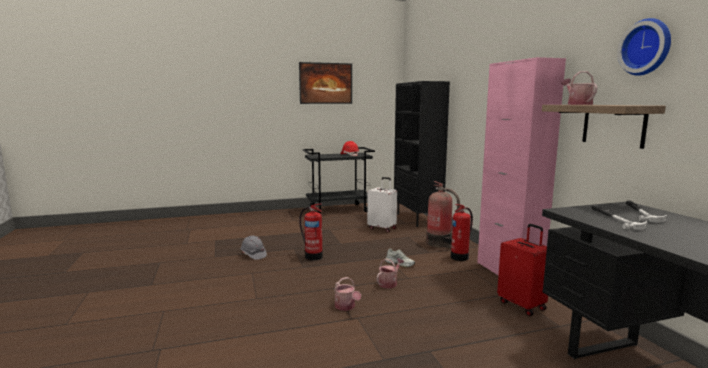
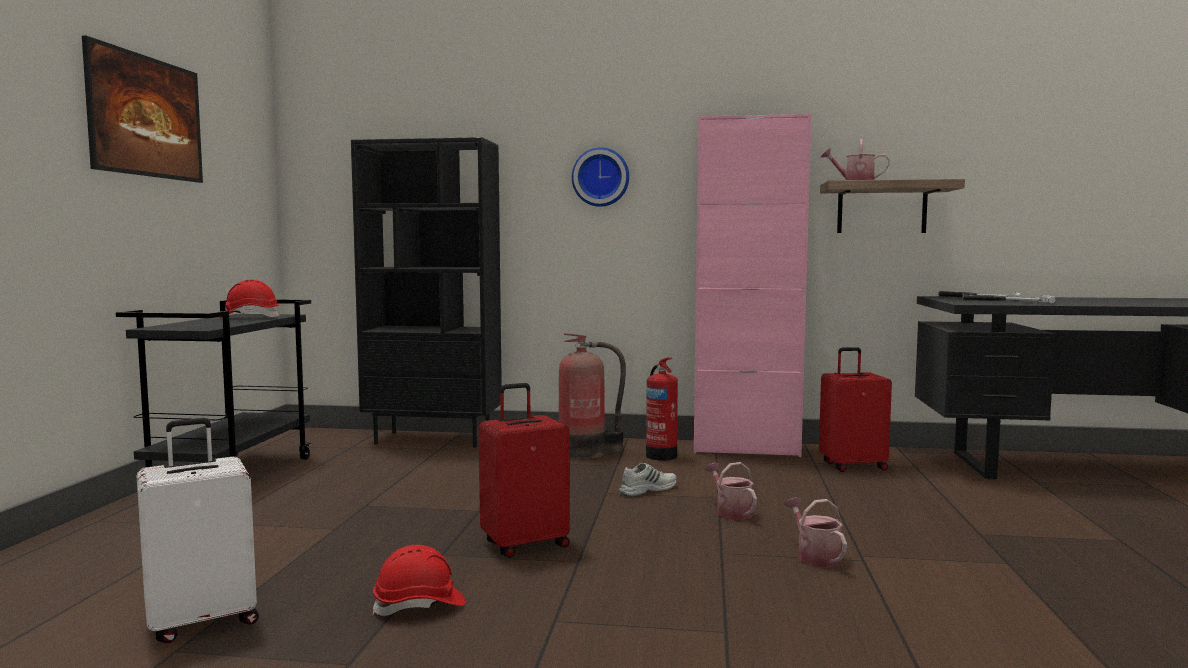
camera: 65 degrees left, 5 degrees down
(253, 255) = (420, 606): grey hard hat -> red hard hat
(313, 256) = (525, 544): fire extinguisher -> red suitcase
(346, 307) = (814, 556): watering can -> watering can turned 105 degrees counterclockwise
(382, 228) = (442, 467): white suitcase -> white suitcase (203, 621)
(647, 47) = (917, 118): wall clock -> wall clock (601, 177)

